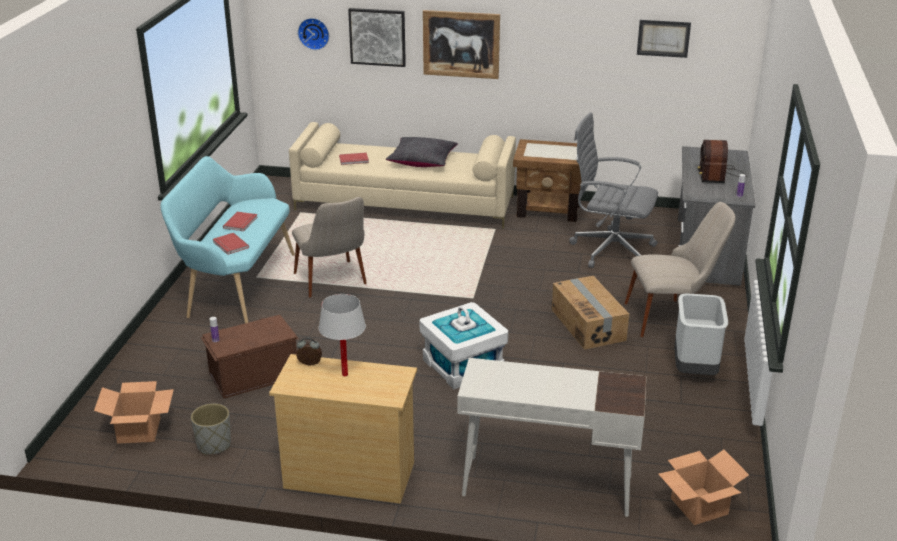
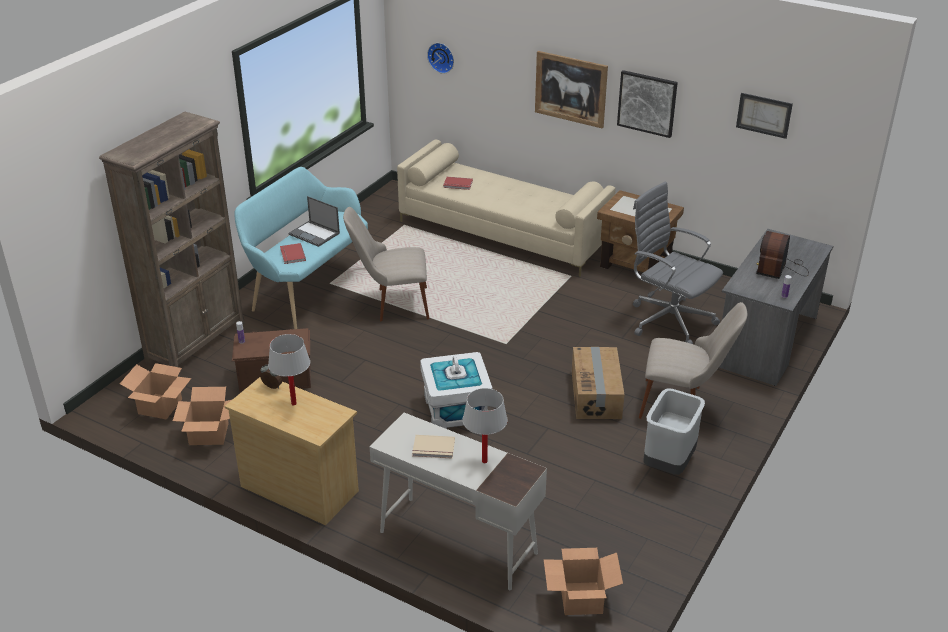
camera: 20 degrees right, 5 degrees up
(142, 359) = (196, 342): none -> brown bookcase
(214, 445) = (209, 434): grey planter -> cardboard box
(241, 223) = (315, 234): red book -> laptop
(334, 285) = (391, 304): beige chair -> beige chair turned 90 degrees clockwise
(377, 37) = (496, 69): picture -> picture (647, 103)
(422, 161) = (520, 196): black pillow -> none
(524, 383) = (433, 449): none -> beige book
(583, 383) = (484, 461): none -> white table lamp

